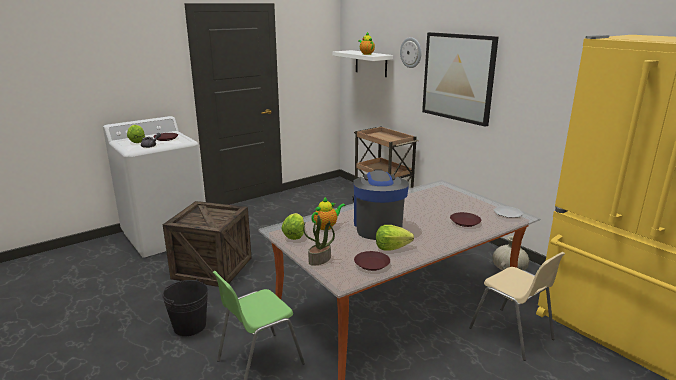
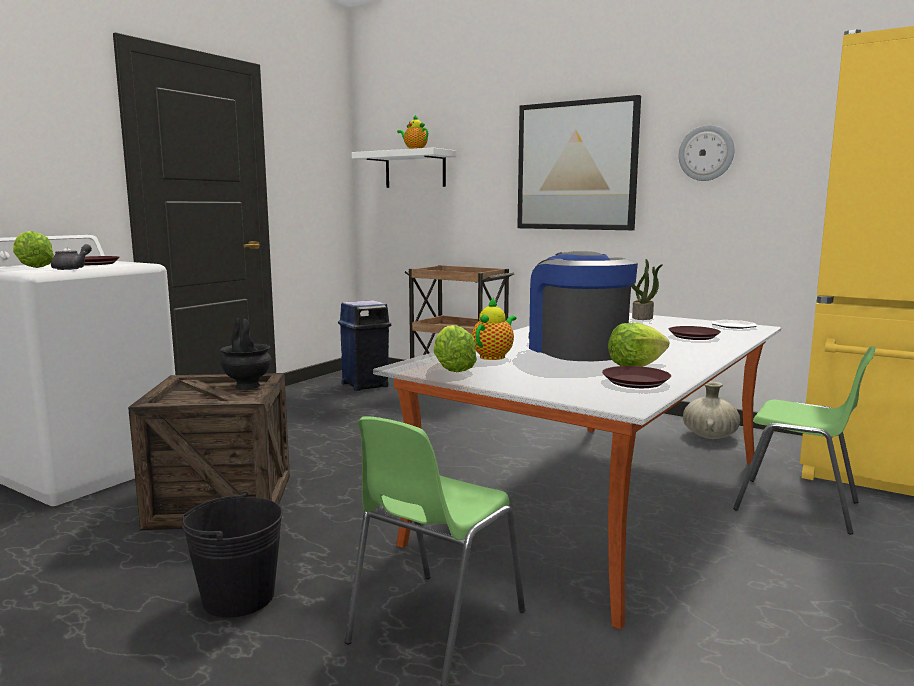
camera: 20 degrees left, 10 degrees down
(225, 214) = (247, 386): none -> black vase
(319, 260) = (542, 387): potted plant -> potted plant (643, 317)
(332, 194) = (366, 385): none -> blue trash can
(411, 52) = (490, 141): wall clock -> wall clock (706, 153)
(512, 334) = (798, 506): beige chair -> green chair

